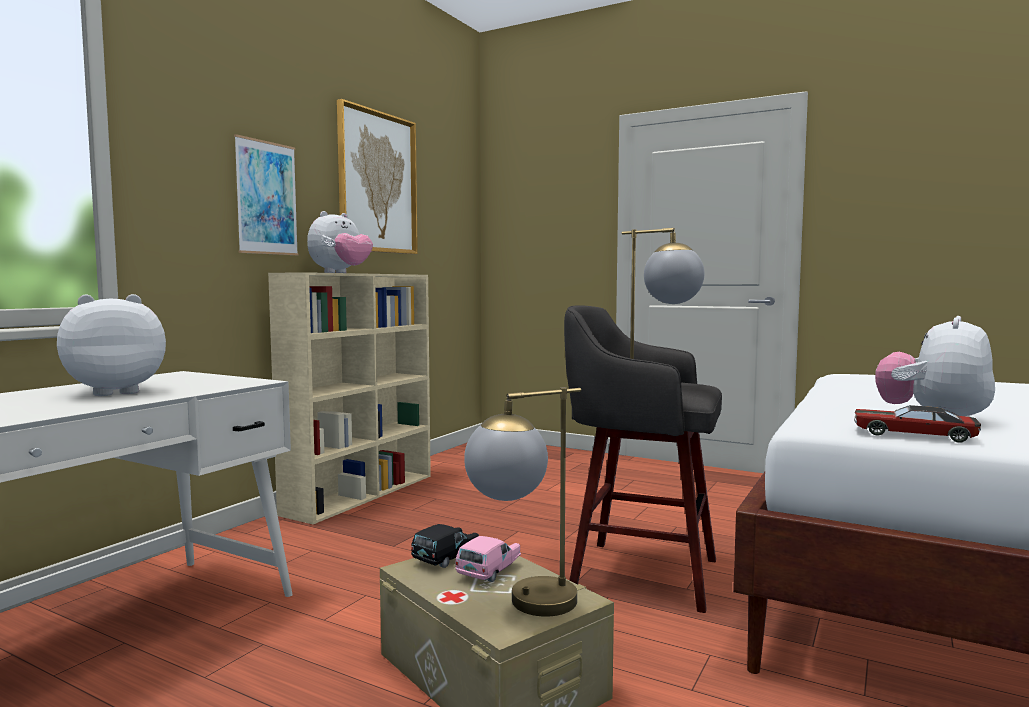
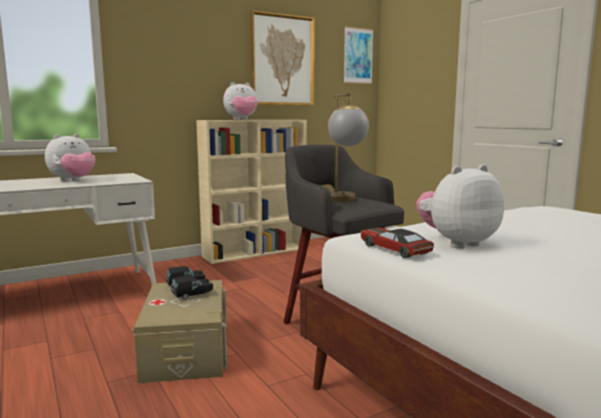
camera: 30 degrees right, 5 degrees up
(115, 392) = (73, 181): plush toy -> plush toy turned 135 degrees clockwise
(266, 198) = (198, 76): picture -> picture (358, 56)
(489, 571) = (192, 295): pink toy car -> black toy car
(523, 607) = (175, 313): table lamp -> none

